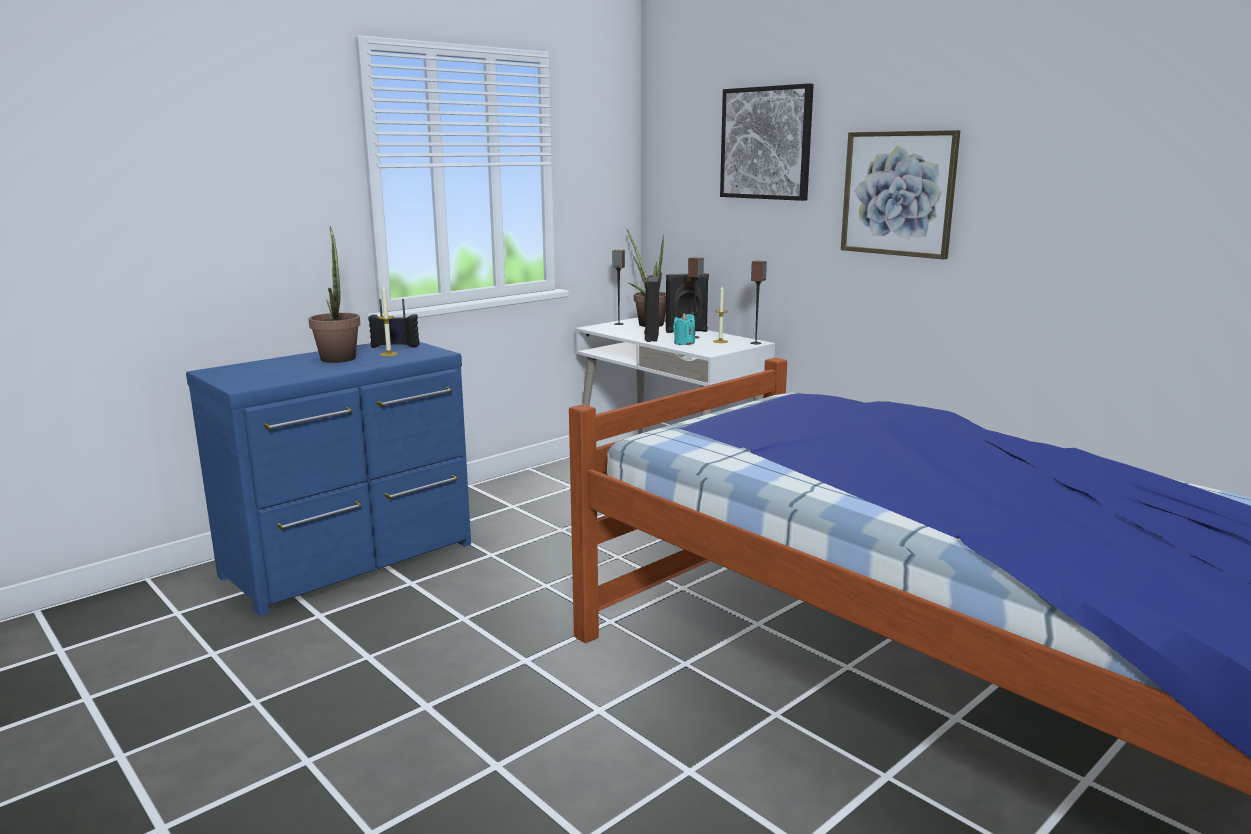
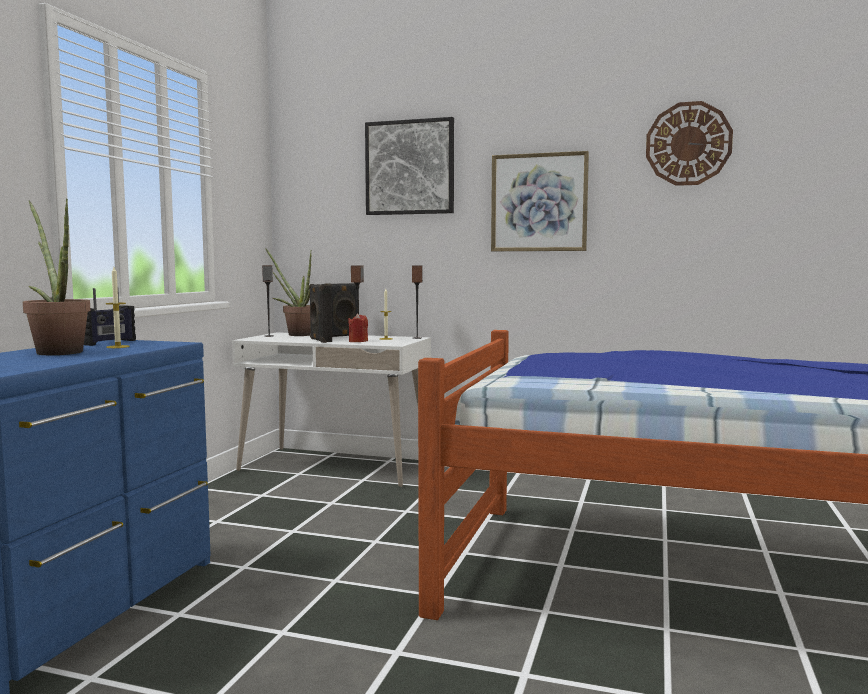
camera: 30 degrees left, 10 degrees down
(395, 346) = (109, 342): radio -> radio turned 150 degrees clockwise
(684, 343) = (358, 341): turquoise candle -> red candle
(1088, 123) = (688, 144): none -> wall clock

